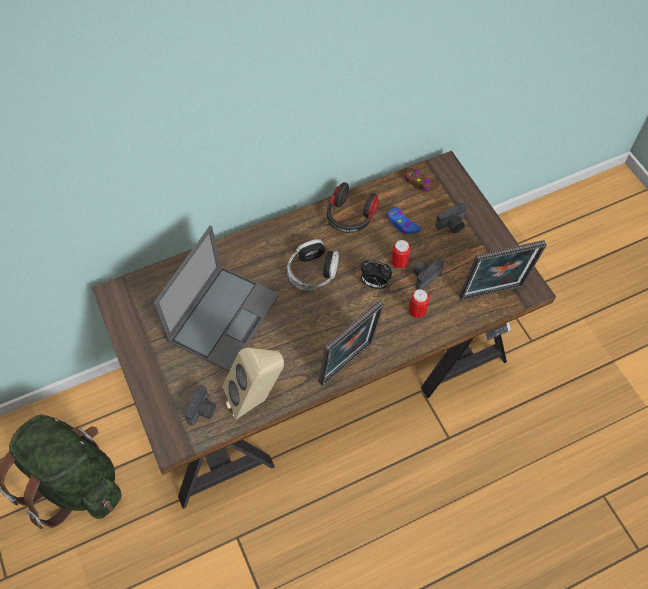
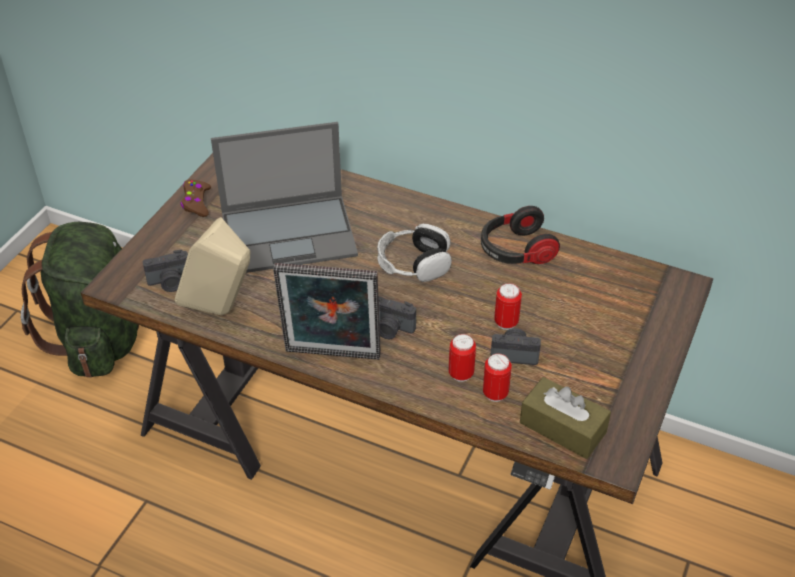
camera: 50 degrees right, 15 degrees down
(374, 284) = (455, 318): alarm clock -> none
(402, 224) = (559, 295): blue game controller -> none
(420, 183) = (632, 278): brown game controller -> brown game controller (196, 202)
(444, 306) = (495, 393): none -> can
(451, 225) = (612, 337): camera -> camera (390, 329)
(492, 294) = (562, 427): picture frame -> brown tissue box

